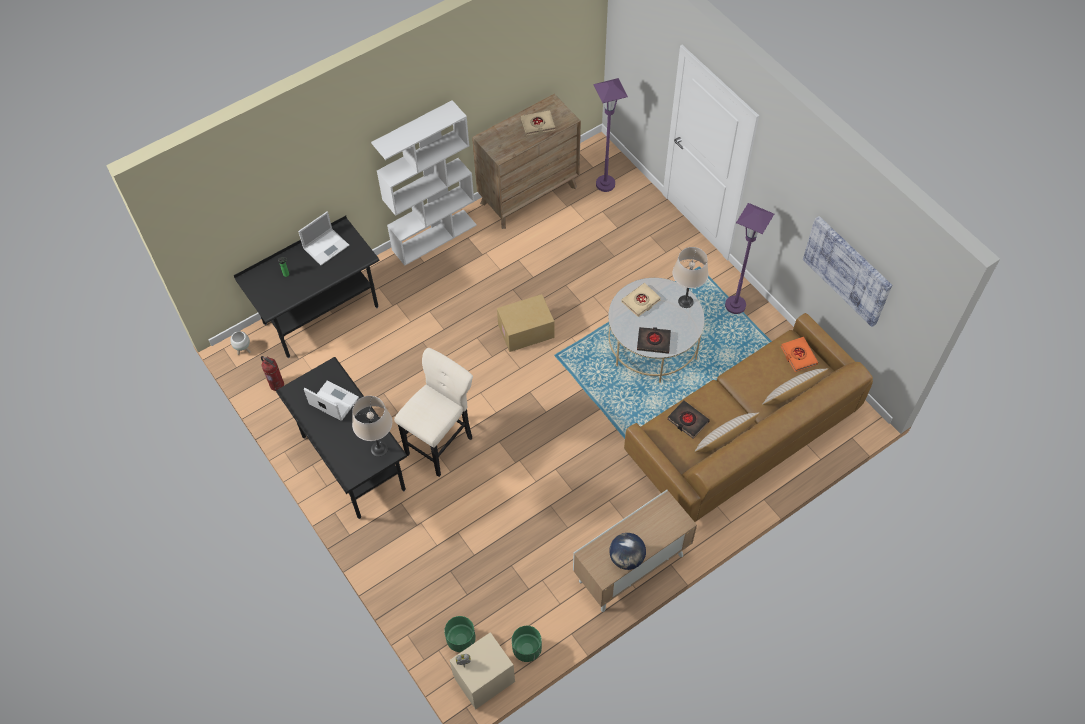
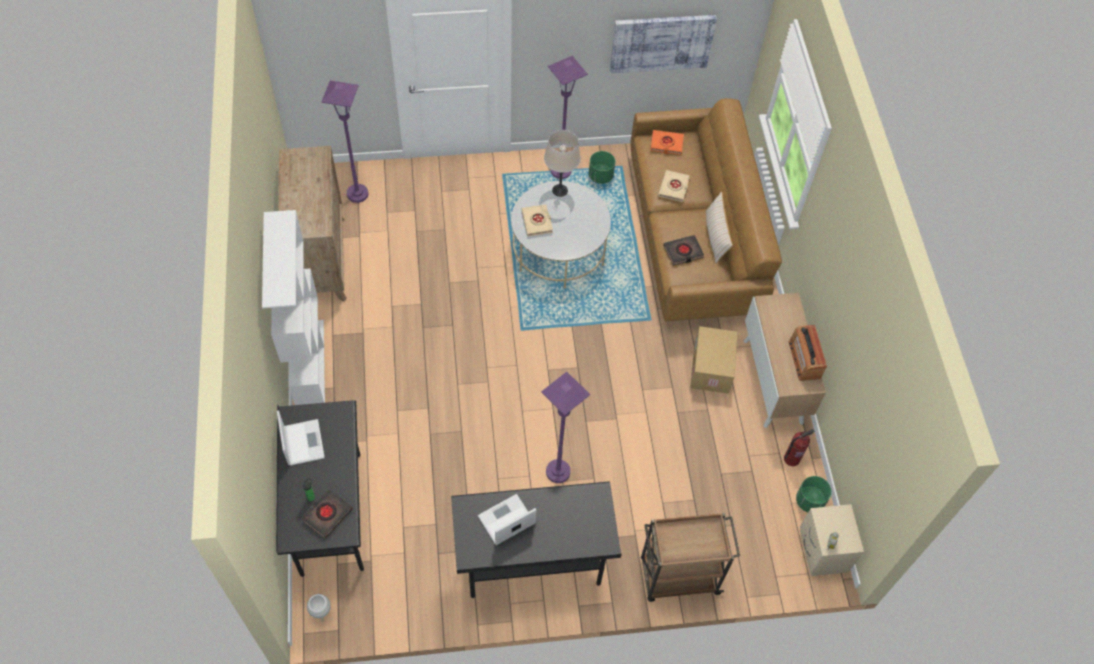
camera: 65 degrees left, 0 degrees up
(277, 384) = (389, 596): fire extinguisher -> fire extinguisher (791, 458)
(379, 449) = (589, 502): beige table lamp -> none
(397, 573) = (677, 576): none -> brown cart
(441, 443) = (558, 472): beige stool -> purple floor lamp
(461, 639) = (774, 551): green planter -> green planter (600, 176)
(526, 332) = (479, 340): cardboard box -> cardboard box (712, 368)
(538, 125) = (308, 180): beige book -> beige book (674, 188)
(626, 558) = (804, 359): globe -> radio
(653, 341) = (586, 234): black book -> black book (327, 514)
(791, 393) = (700, 168): beige pillow -> none

